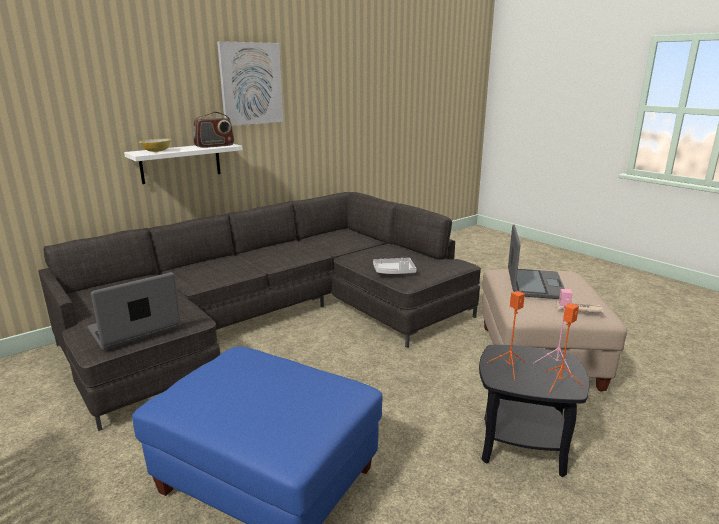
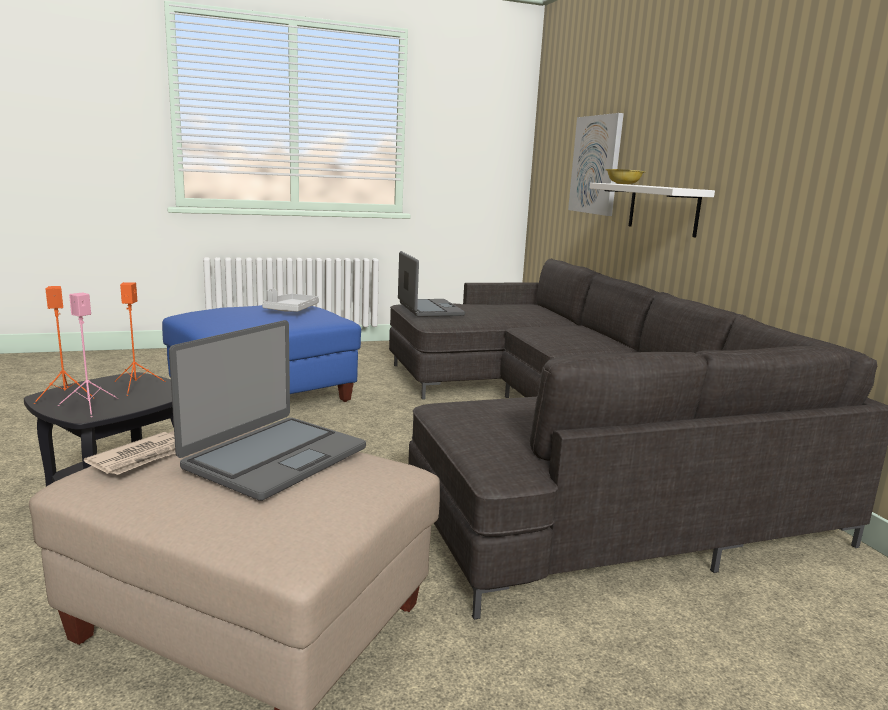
camera: 110 degrees right, 5 degrees down
(214, 146) = (667, 187): radio -> none
(251, 84) = (767, 92): picture -> picture (596, 165)
(394, 272) = (490, 404): grey tray -> grey tray (291, 310)
(534, 285) = (274, 457): laptop -> laptop turned 90 degrees counterclockwise

